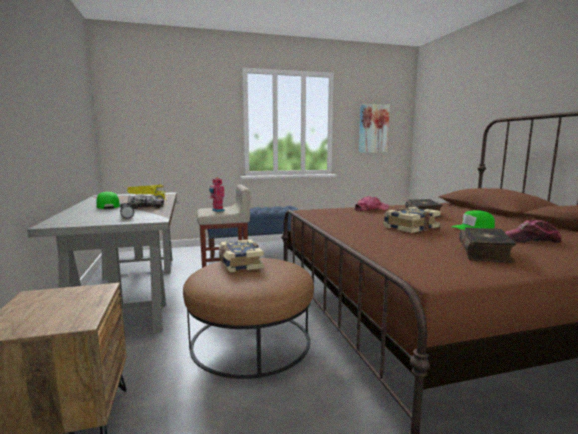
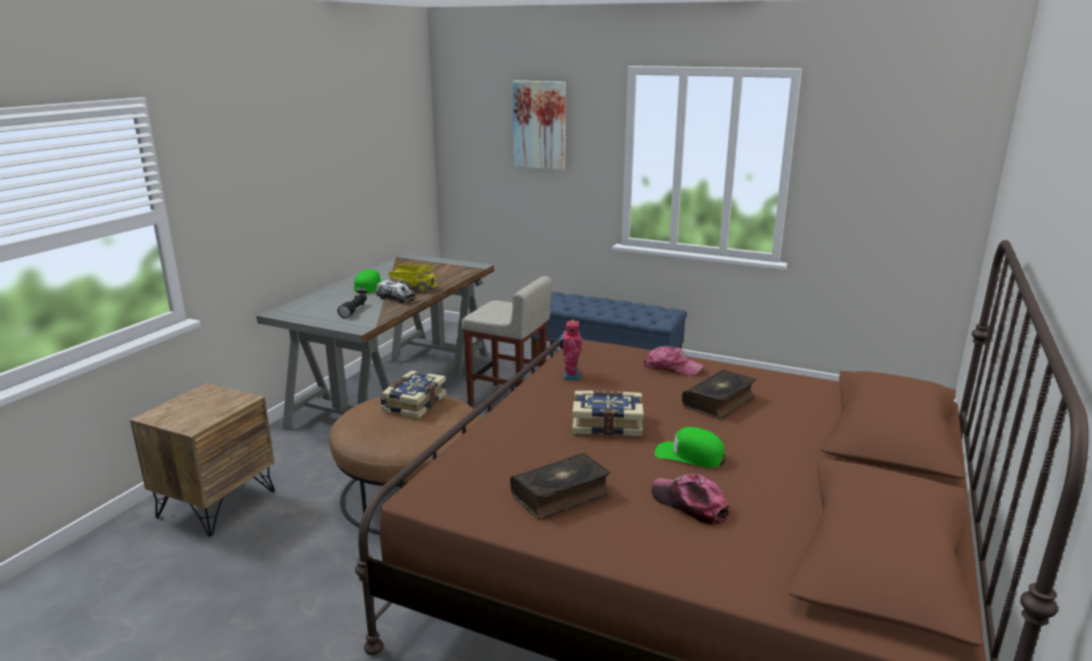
camera: 40 degrees right, 10 degrees up
(217, 210) = (498, 312): toy robot -> toy robot (570, 375)
(373, 128) = (885, 182): picture -> picture (540, 125)

